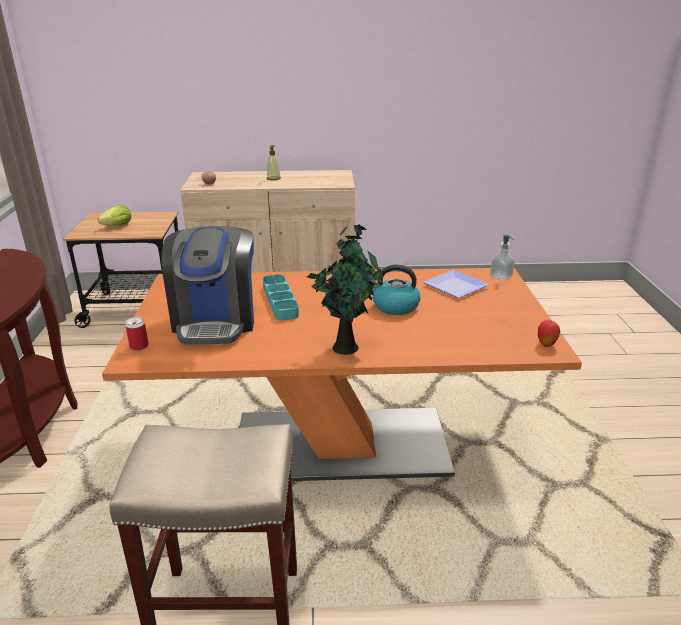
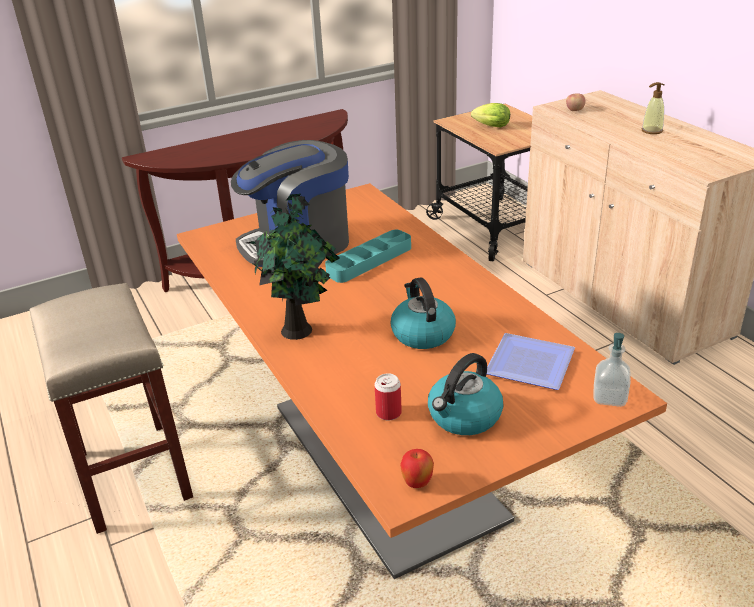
camera: 65 degrees right, 5 degrees up
(139, 346) = (226, 230): can -> can (388, 413)
(492, 316) = (464, 417): none -> kettle

